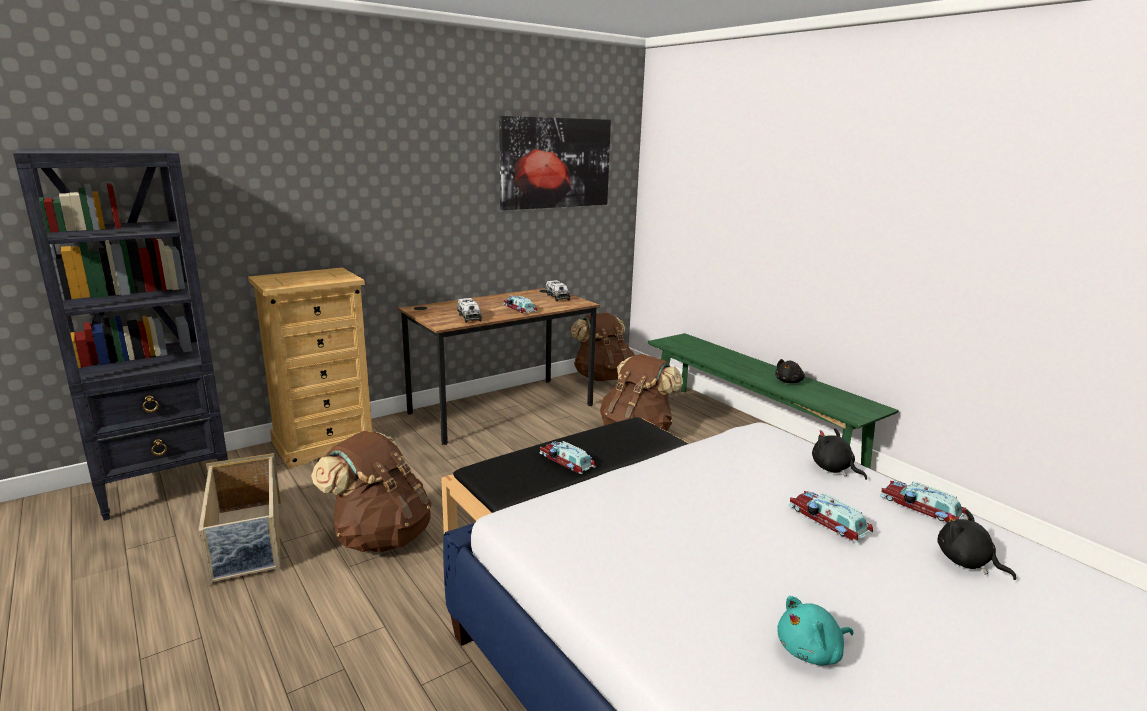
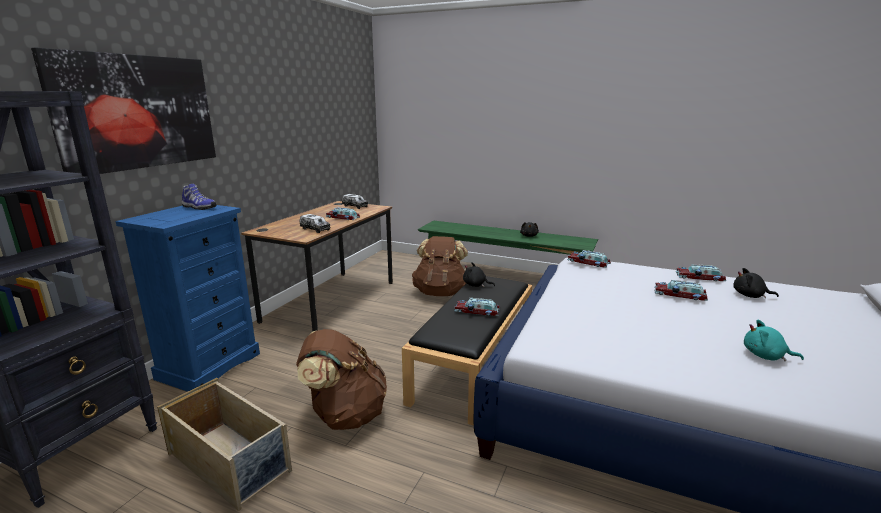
camera: 30 degrees left, 0 degrees up
(324, 444) = (209, 365): beige dresser -> blue dresser
(331, 274) = (198, 207): none -> shoe
(555, 163) = (330, 102): picture -> picture (138, 112)
(602, 377) = (378, 264): brown backpack -> none
(765, 437) = (588, 263): none -> toy car
(811, 651) = (766, 356): turquoise plush toy -> turquoise plush toy turned 75 degrees clockwise
(833, 469) = (640, 270): black plush toy -> black plush toy (476, 285)

